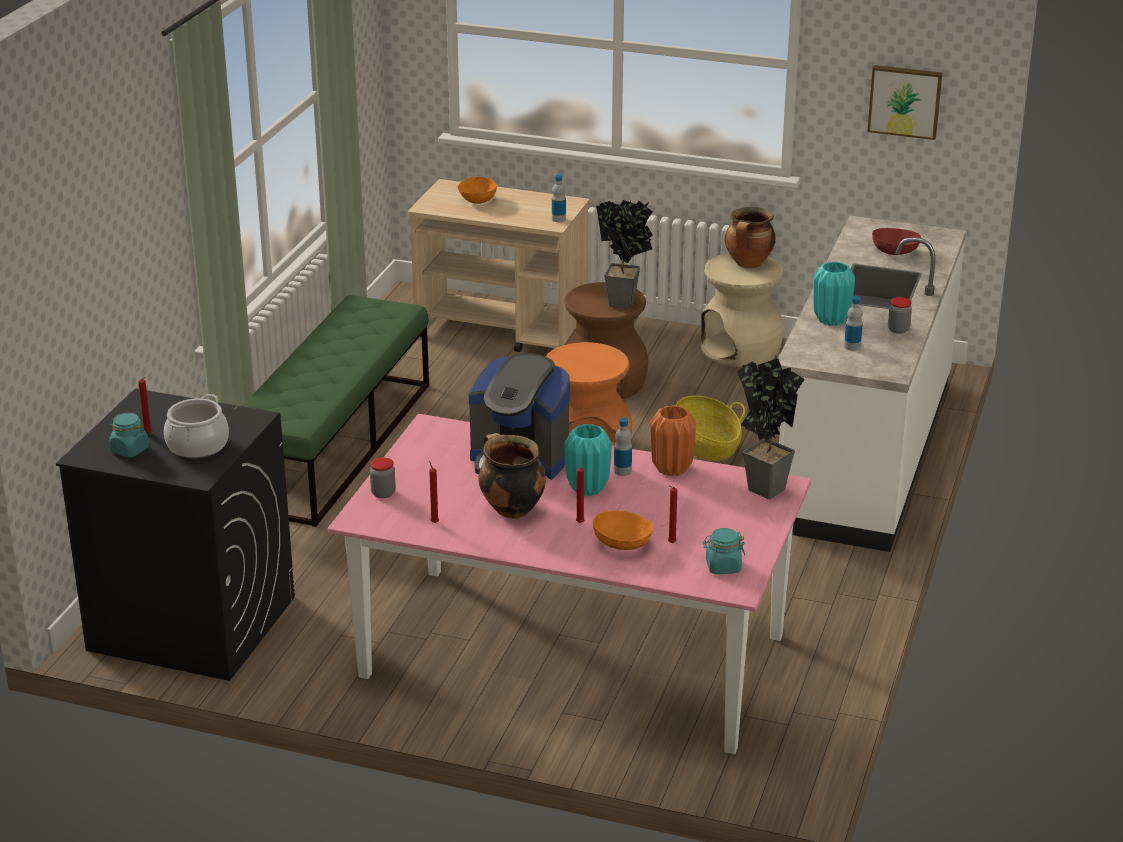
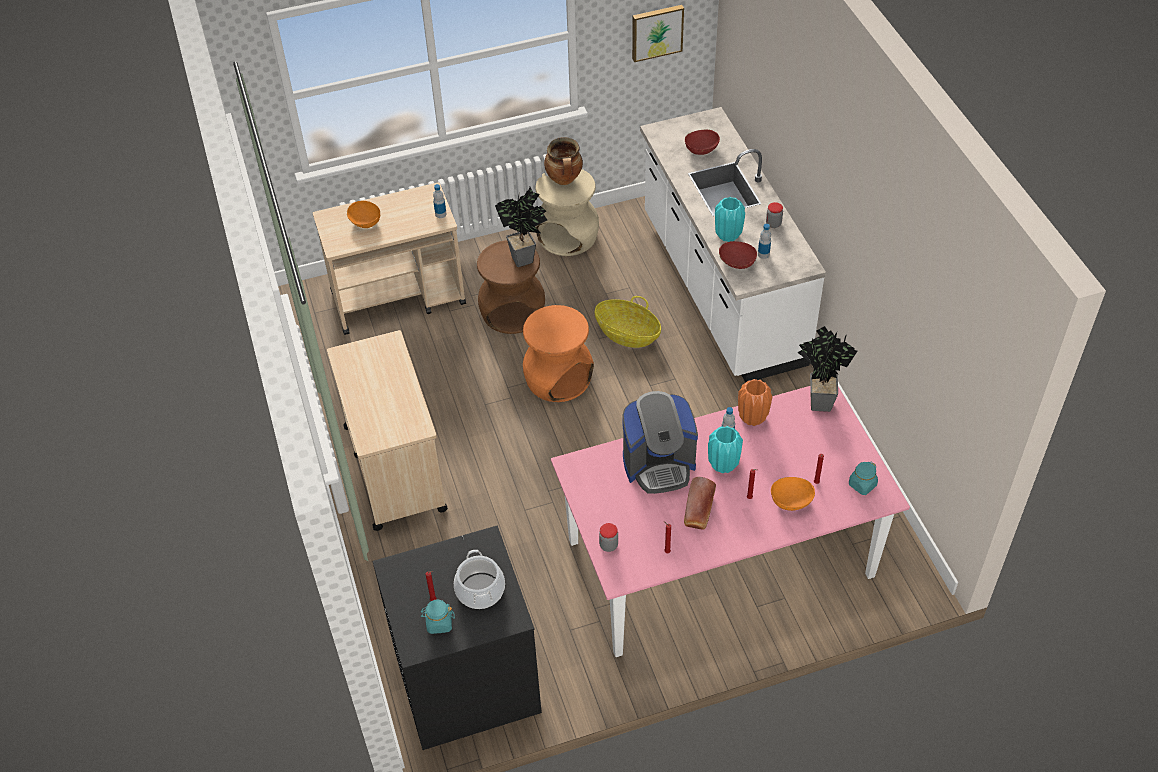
camera: 35 degrees left, 20 degrees up
(335, 444) = (394, 467): green bench -> beige cart
(510, 509) = (698, 511): cooking pot -> bread
(810, 342) = (736, 263): none -> red bowl

